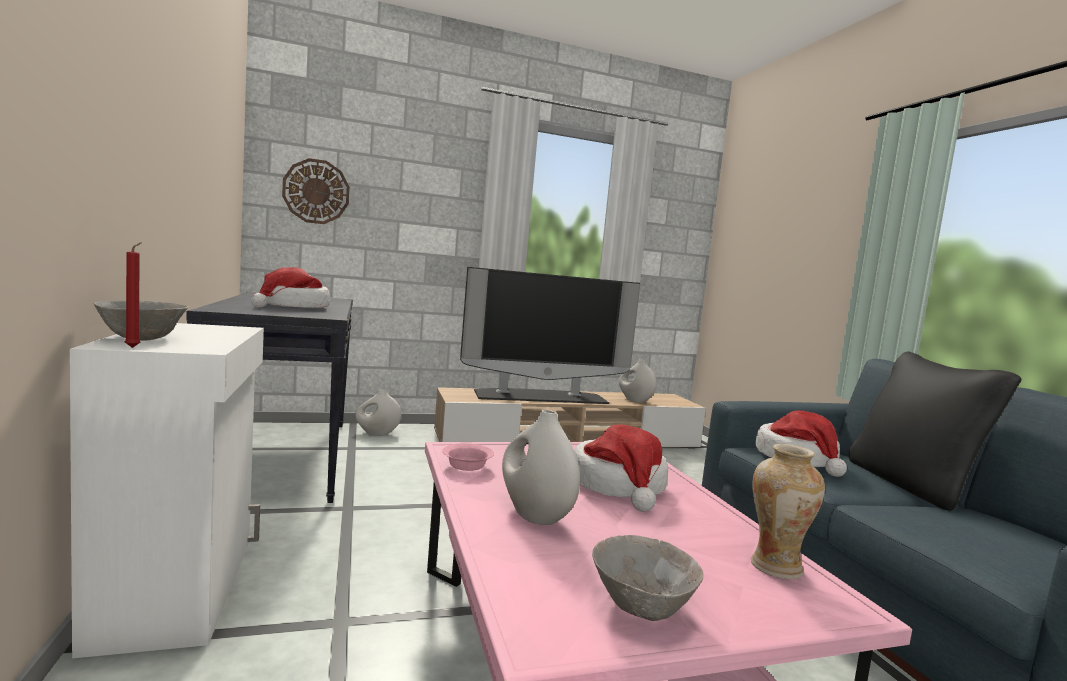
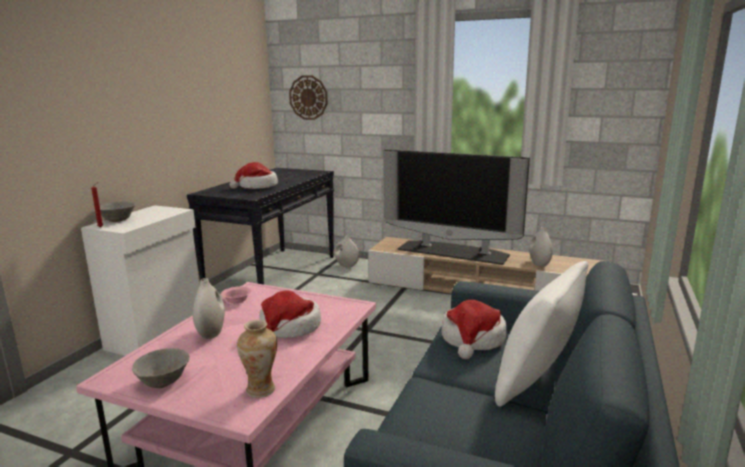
camera: 40 degrees right, 10 degrees up
(911, 485) = (537, 383): black pillow -> white pillow

